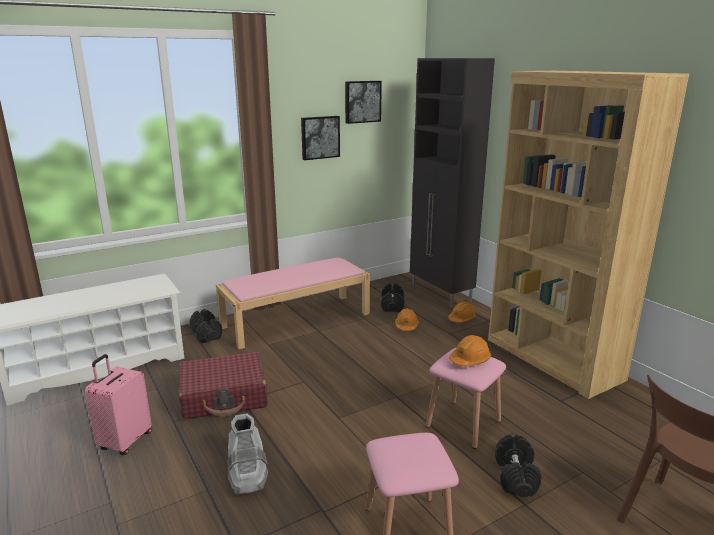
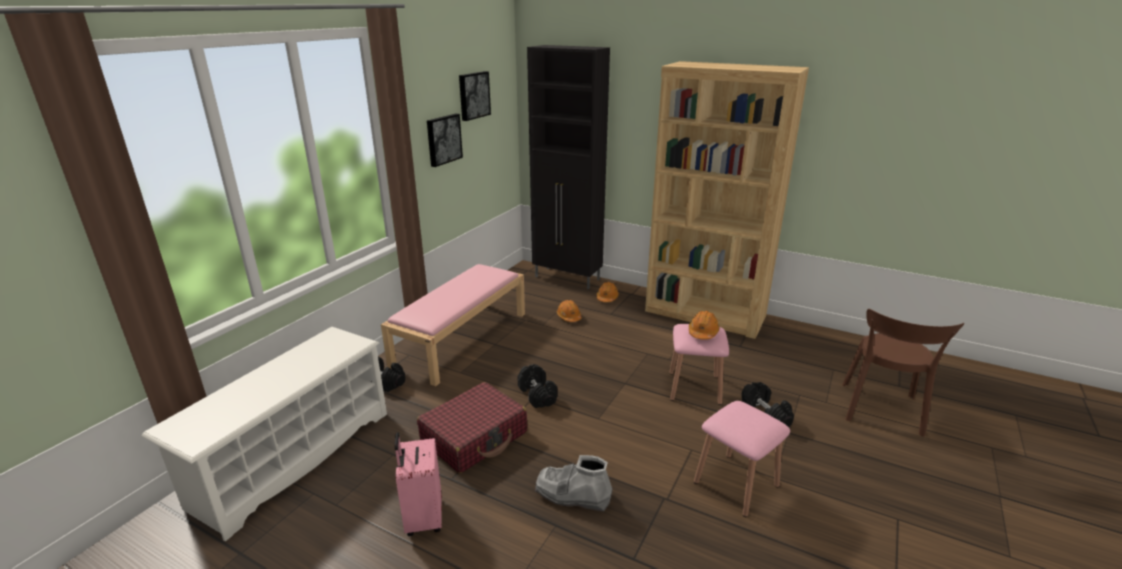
camera: 30 degrees left, 5 degrees up
(247, 471) = (572, 494): grey boot -> grey boot turned 150 degrees clockwise
(392, 306) = (537, 301): black dumbbell -> black dumbbell (537, 395)

